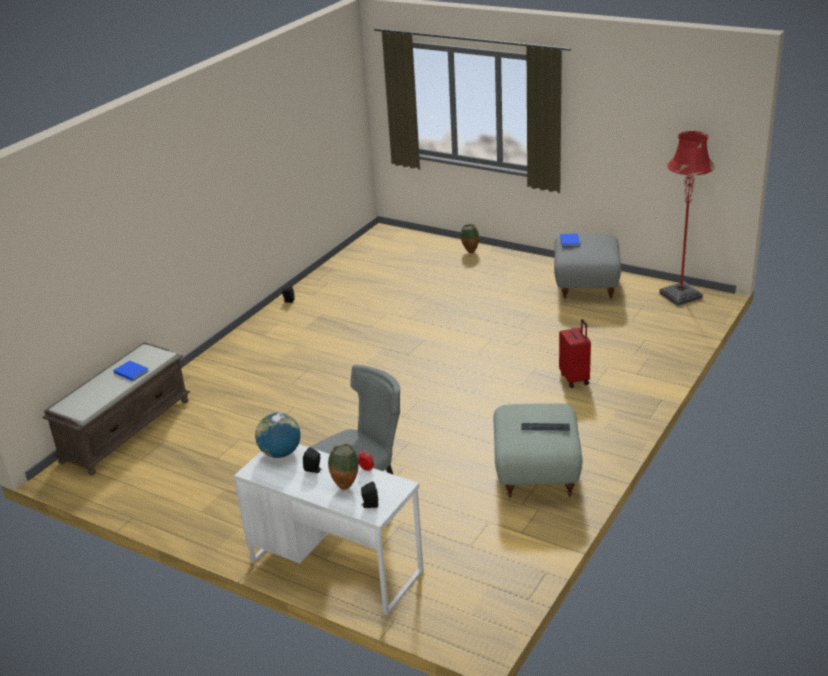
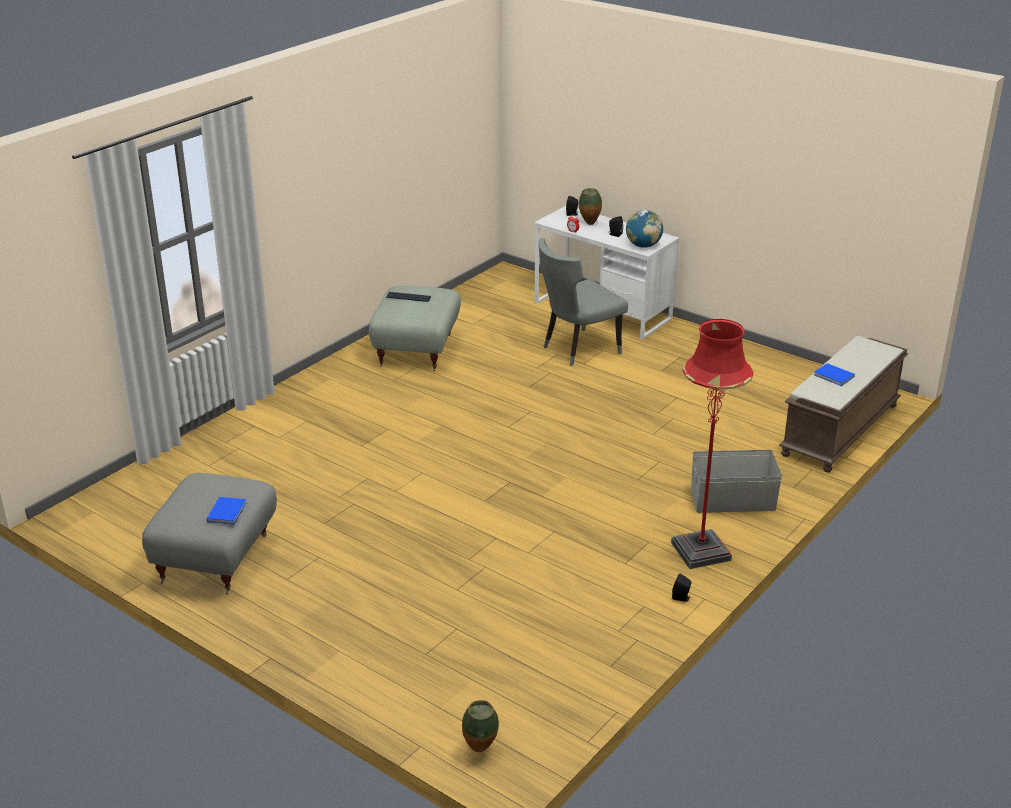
camera: 175 degrees left, 0 degrees up
(239, 360) = (733, 501): none -> grey storage box
(470, 252) = (355, 669): vase -> vase (481, 749)
(575, 378) = (325, 428): red suitcase -> none
(680, 295) = (102, 524): red floor lamp -> red floor lamp (700, 551)

